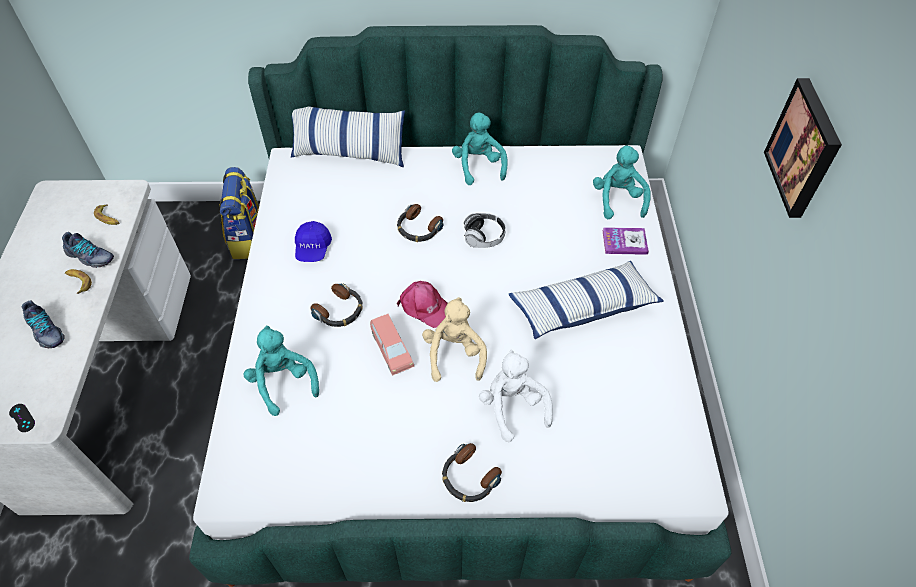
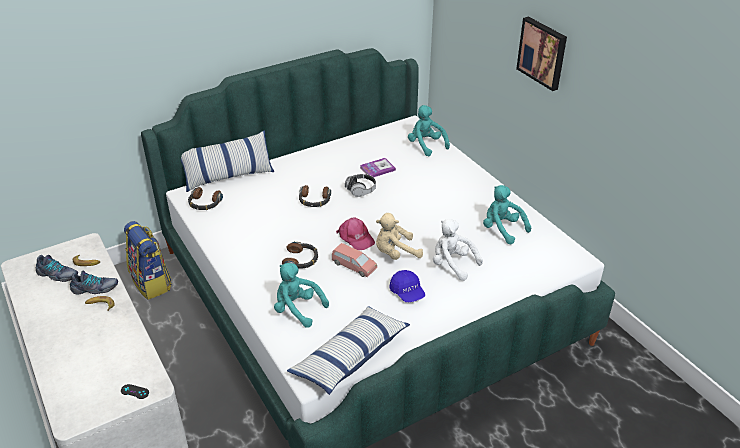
camera: 30 degrees left, 15 degrees down
(46, 331) = (103, 341): shoe -> shoe (57, 275)
(313, 249) = (251, 235): blue cap -> blue cap (407, 293)
(425, 307) = (355, 237): pink cap -> pink cap turned 45 degrees clockwise
(454, 354) = (395, 253): beige plush toy -> beige plush toy turned 75 degrees counterclockwise
(468, 478) = (456, 307): headphones -> headphones (204, 203)
(478, 166) = (324, 156): turquoise plush toy -> turquoise plush toy (502, 229)
(582, 307) = (450, 203): pillow -> pillow (350, 357)
(624, 242) = (447, 164): book -> book (377, 169)

